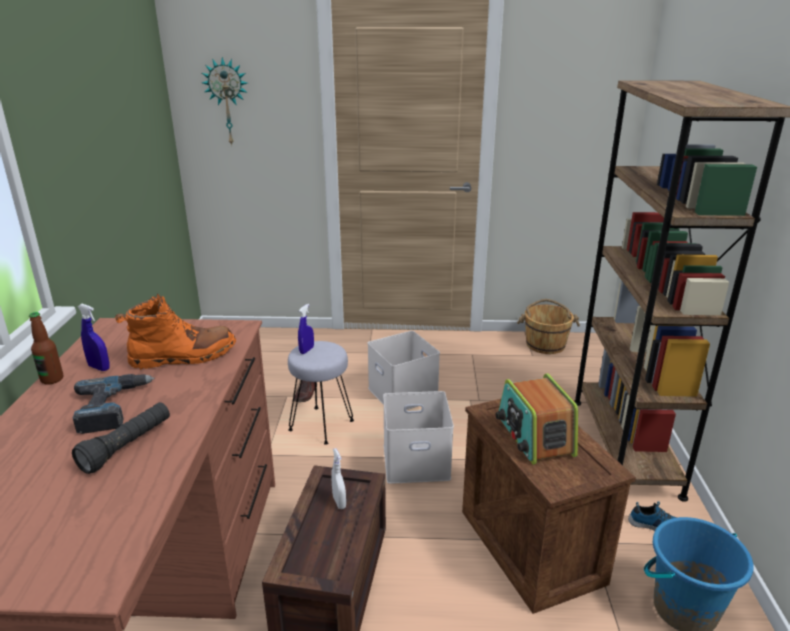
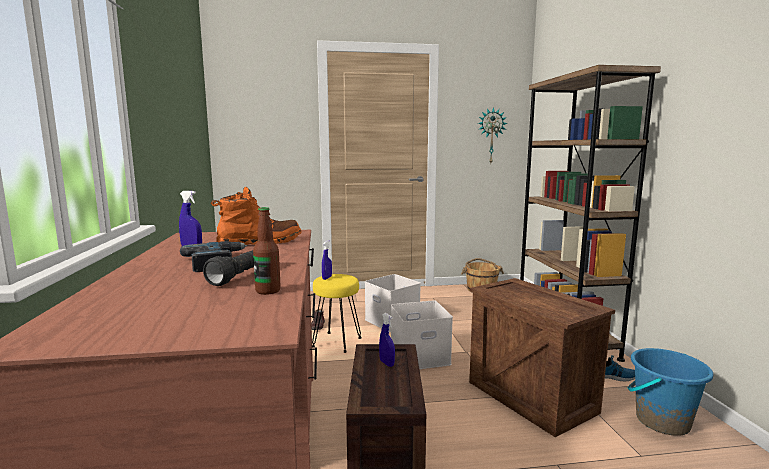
camera: 10 degrees left, 15 degrees down
(52, 379) = (153, 254): bottle -> bottle (268, 291)
(228, 102) = (251, 121): wall clock -> wall clock (491, 136)
(322, 425) = (337, 342): grey stool -> yellow stool
(339, 502) = (387, 363): white spray bottle -> blue spray bottle
(534, 436) = (529, 297): radio -> none

